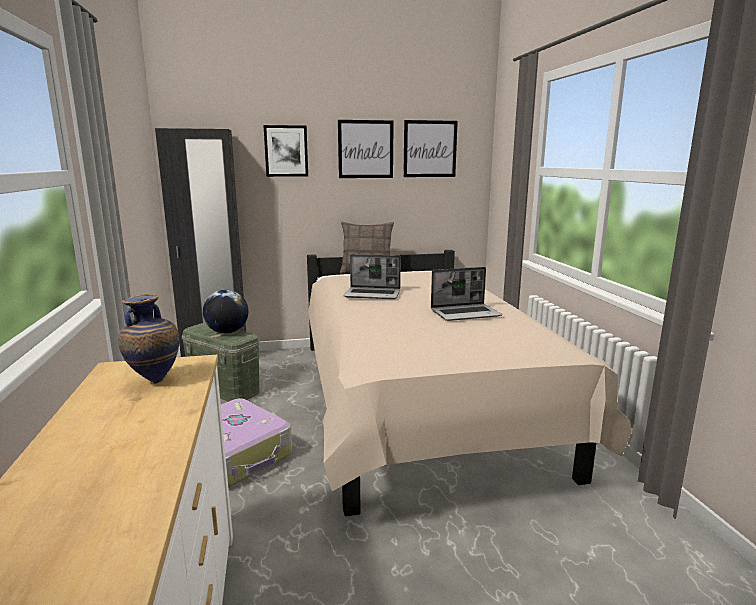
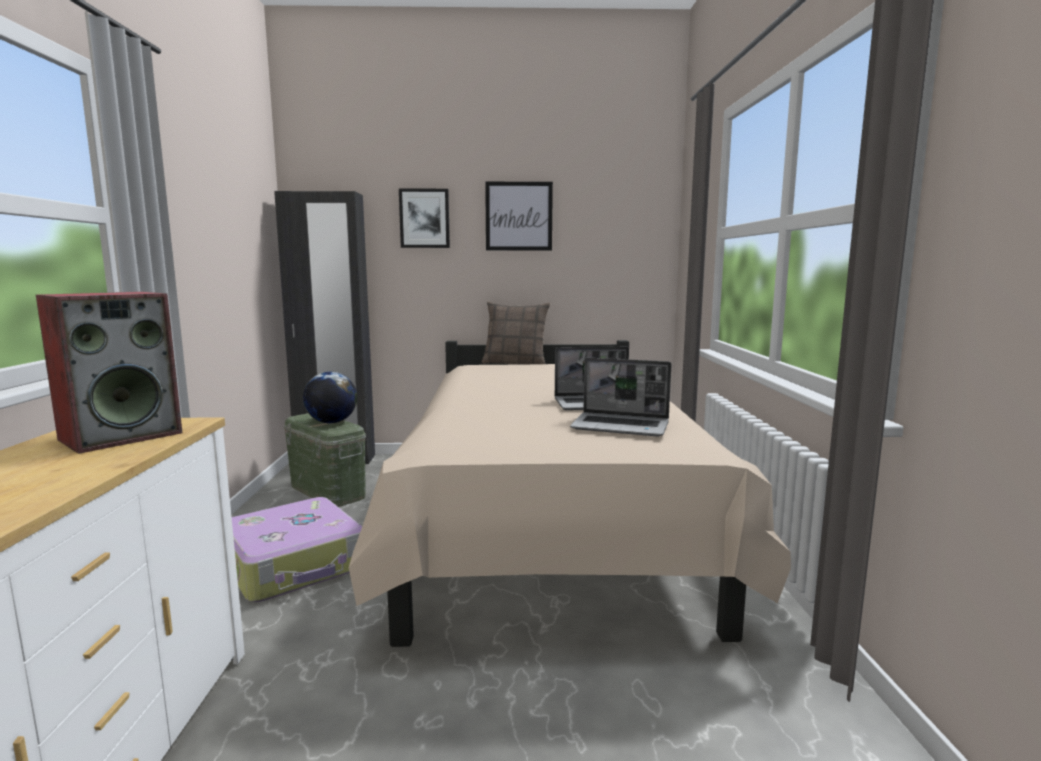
camera: 10 degrees right, 5 degrees down
(154, 380) = (122, 436): vase -> speaker
(373, 294) = (499, 382): laptop -> laptop (622, 426)
(430, 149) = (598, 216): picture -> none

